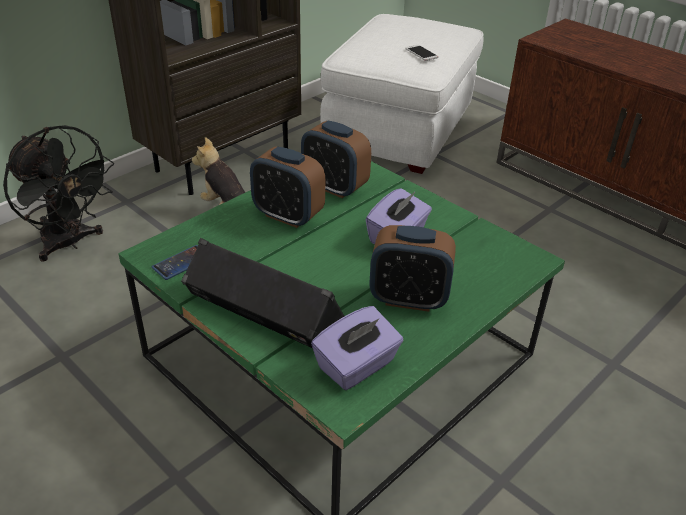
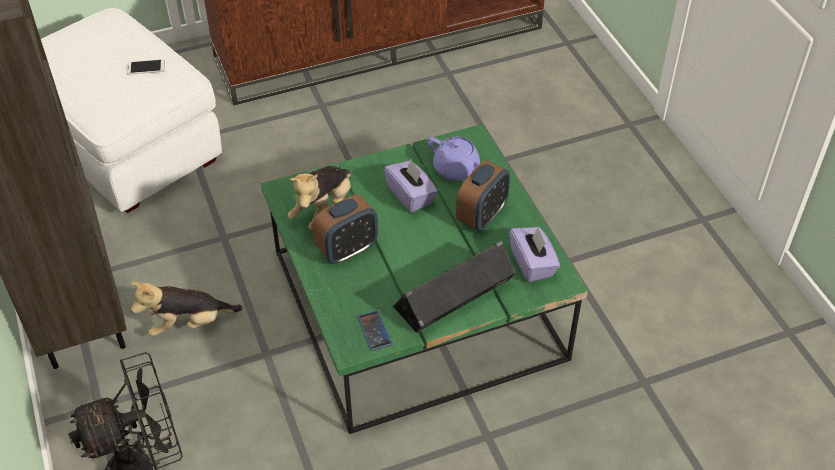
camera: 65 degrees left, 10 degrees up
(334, 187) = (323, 209): alarm clock -> plush toy
(468, 260) = (457, 169): none -> purple teapot

